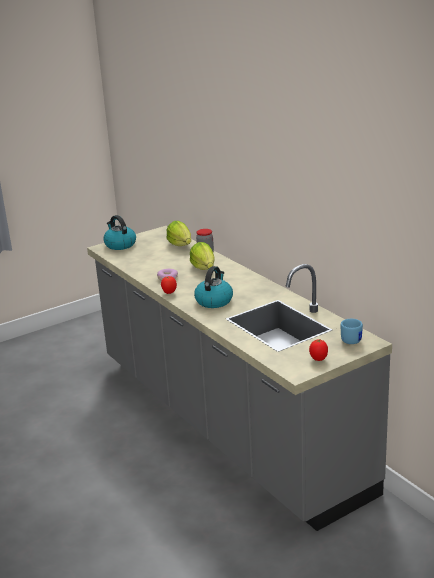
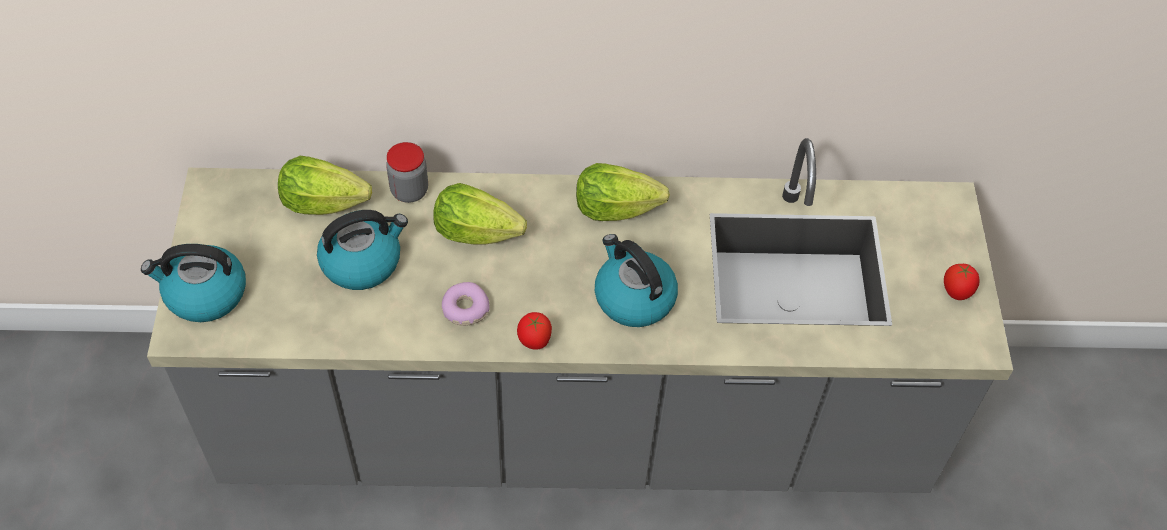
camera: 60 degrees left, 30 degrees up
(164, 258) = (362, 261): none -> kettle
(252, 284) = (615, 208): none -> lettuce
(352, 339) = (924, 215): blue mug -> none

